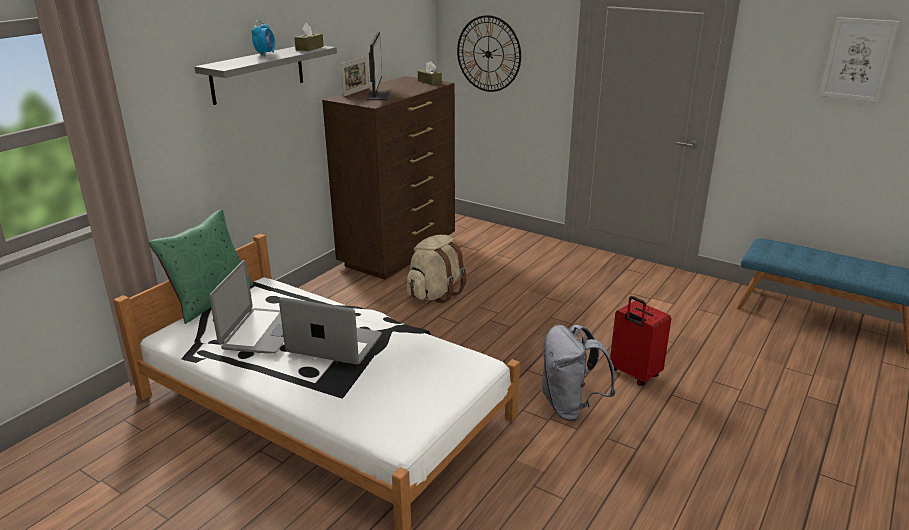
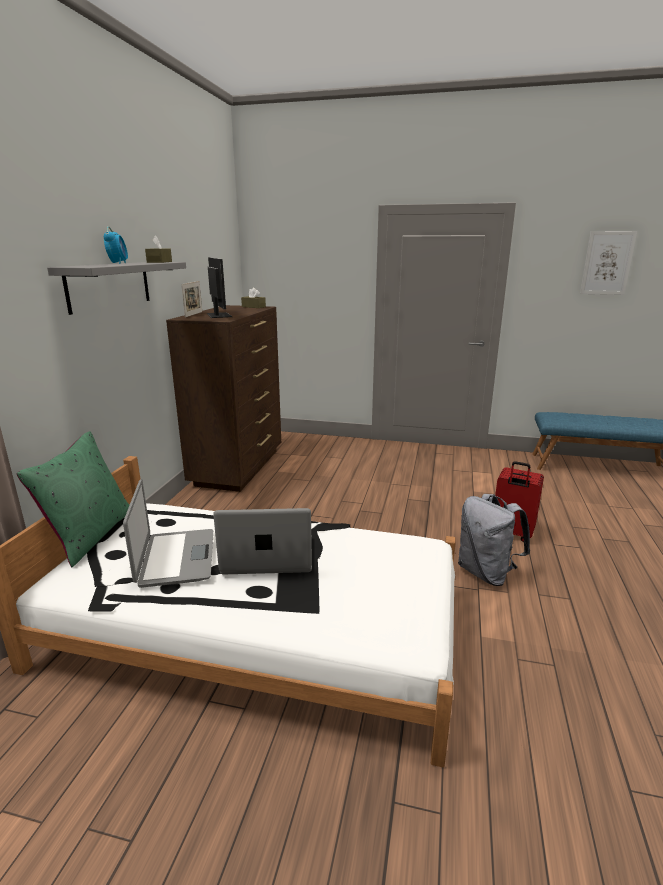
camera: 20 degrees left, 5 degrees down
(435, 294) = (295, 496): beige backpack -> none
(488, 54) = (294, 285): wall clock -> none

